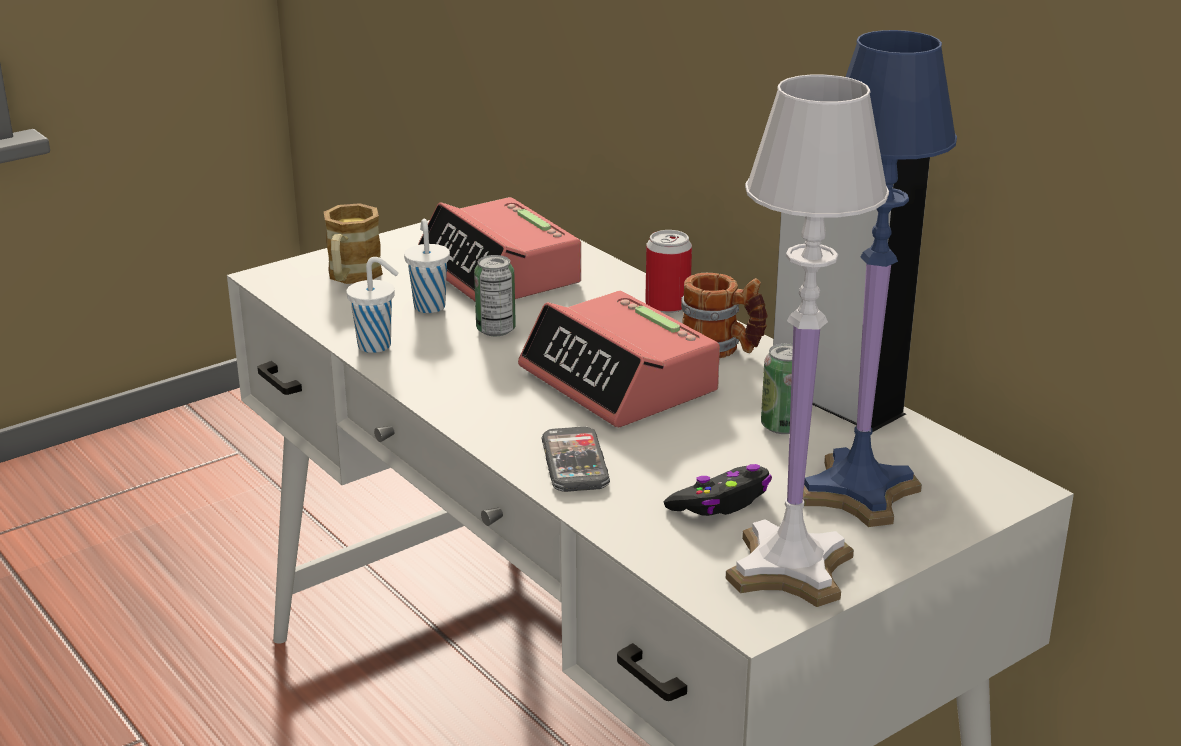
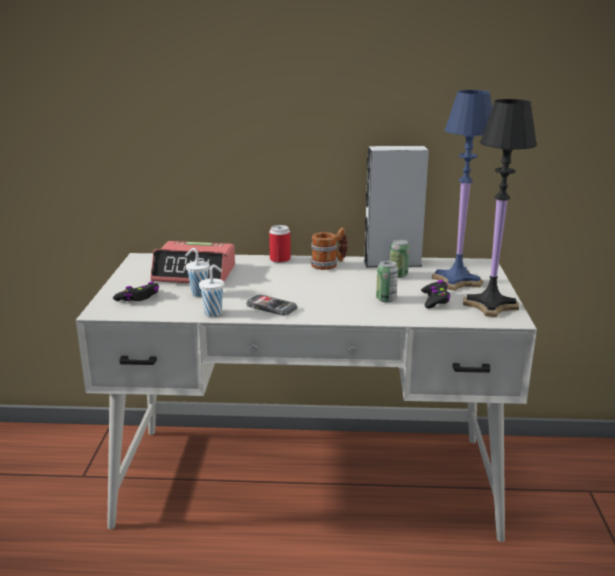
camera: 50 degrees left, 5 degrees down
(351, 277) = (138, 298): mug -> black game controller
(496, 330) = (243, 289): can -> can (386, 299)
(575, 463) = (372, 311): phone -> phone (271, 307)
(619, 381) = (324, 285): alarm clock -> none
(791, 568) = (491, 305): white table lamp -> black table lamp

